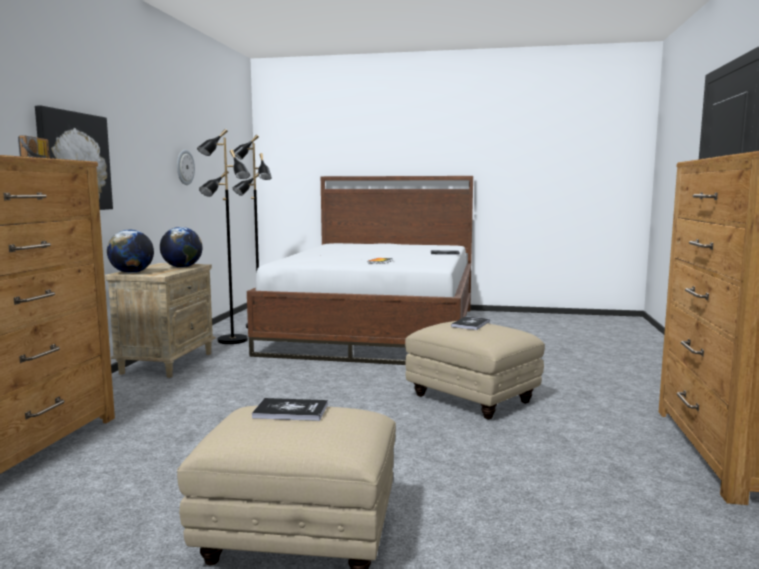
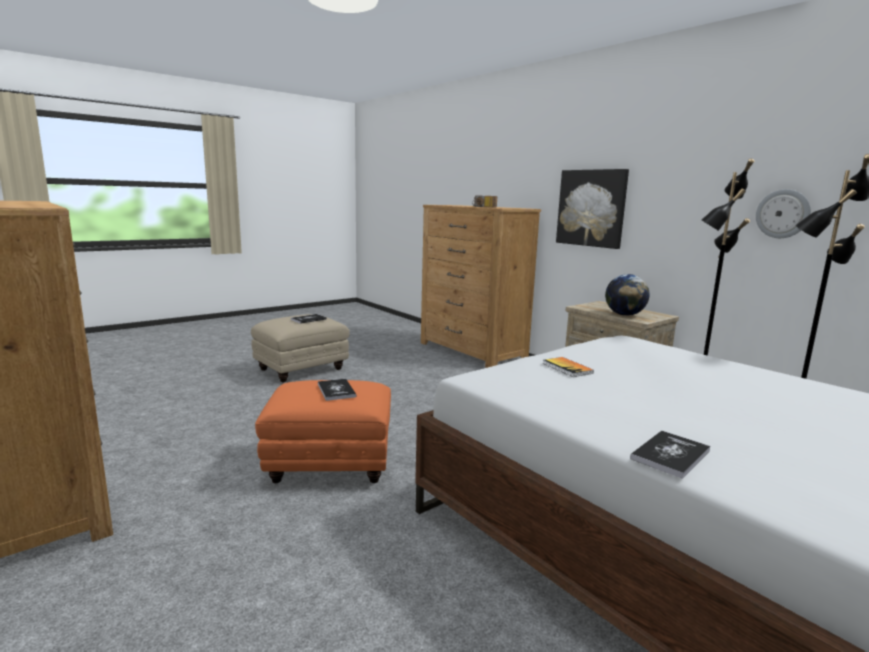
camera: 130 degrees right, 5 degrees up
(132, 273) = (599, 304): globe -> none
(473, 399) = (328, 465): beige ottoman -> orange ottoman

